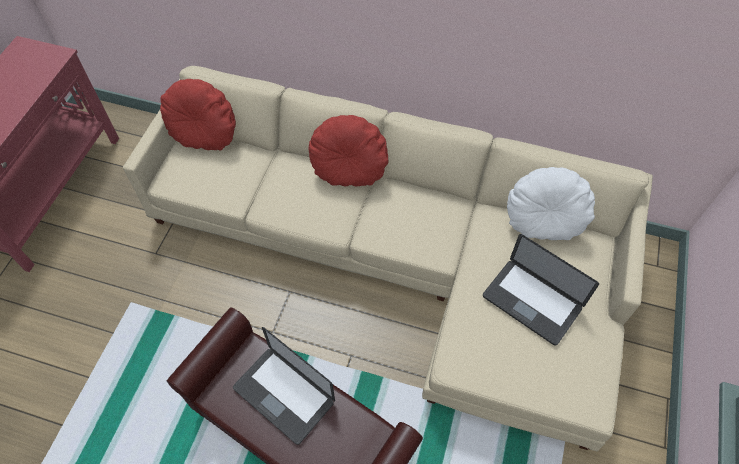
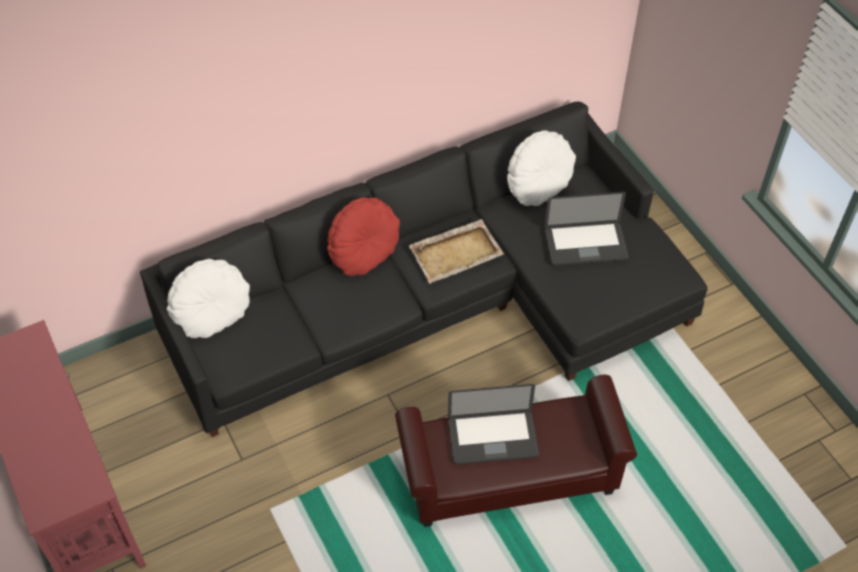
camera: 45 degrees left, 5 degrees down
(205, 138) = (214, 320): red pillow -> white pillow
(404, 255) = (442, 299): beige sofa -> black sofa
(419, 223) = (457, 253): none -> beige tray

